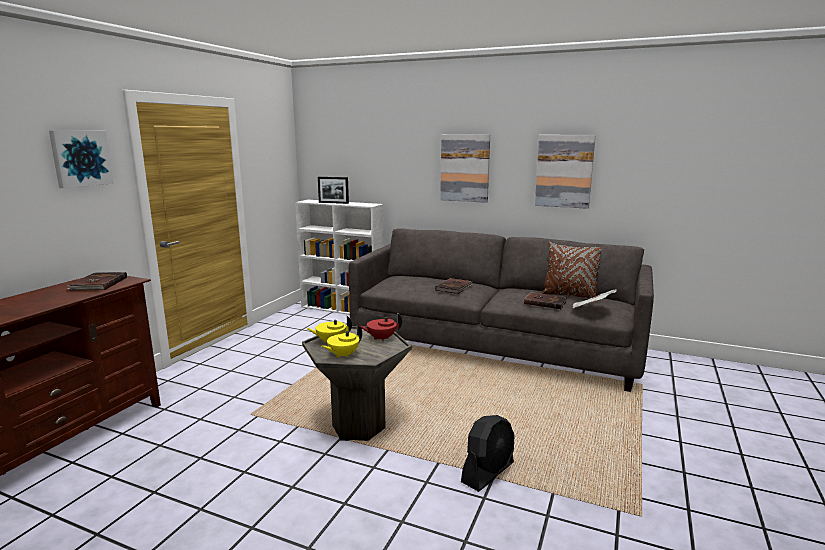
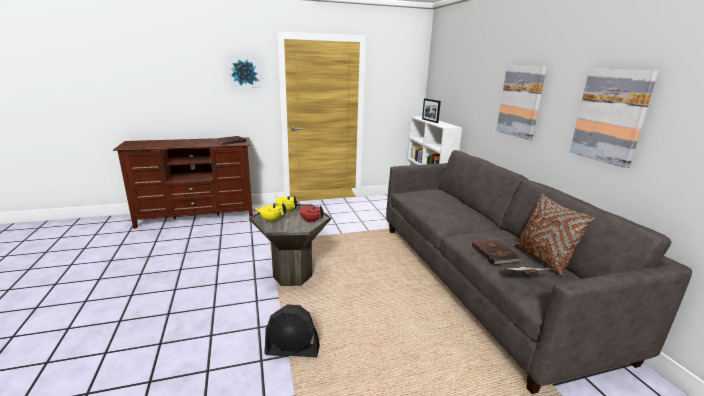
camera: 50 degrees right, 5 degrees up
(454, 287) = (448, 211): brown book -> none

